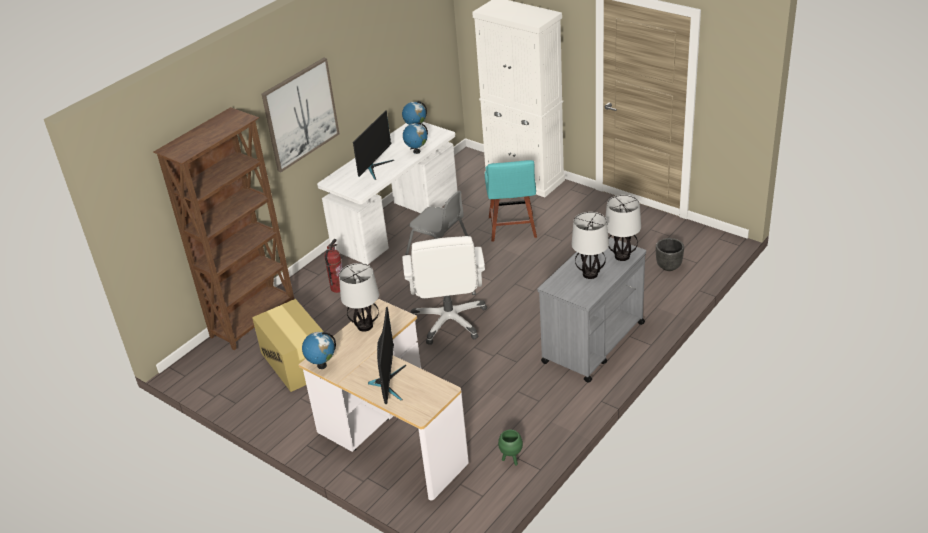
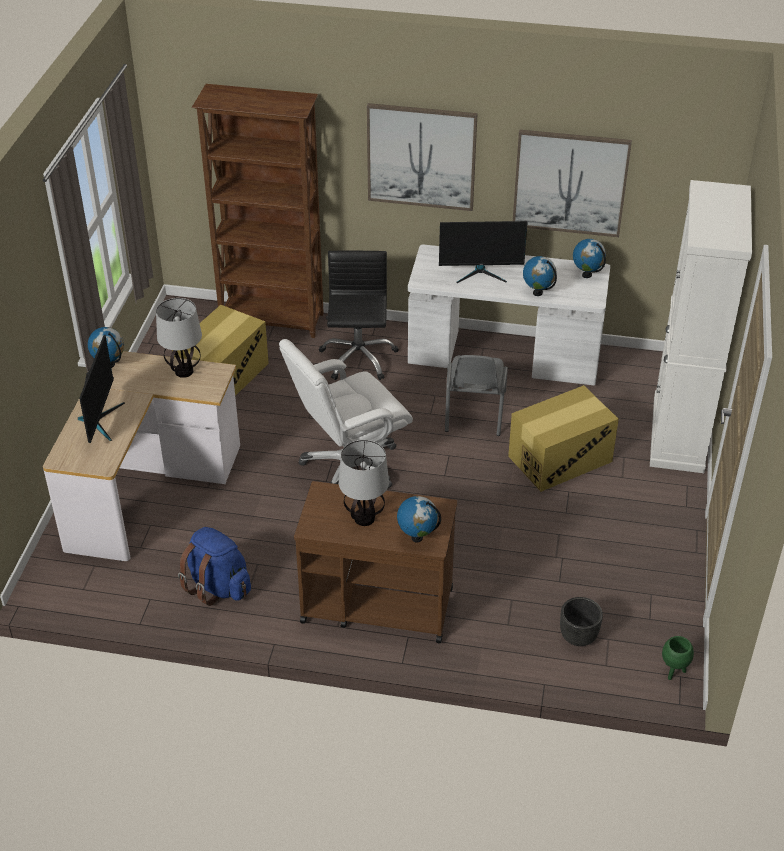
camera: 60 degrees right, 5 degrees up
(338, 288) = (358, 358): fire extinguisher -> black office chair
(380, 75) = (570, 183): none -> picture
(388, 382) = (100, 420): monitor -> monitor turned 60 degrees counterclockwise
(511, 459) = (145, 595): green planter -> green planter (673, 672)
(512, 229) = (559, 459): turquoise chair -> cardboard box
(527, 417) = (218, 586): none -> blue backpack
(592, 343) = (376, 605): grey cart -> brown cart
(621, 256) = (417, 537): table lamp -> globe

